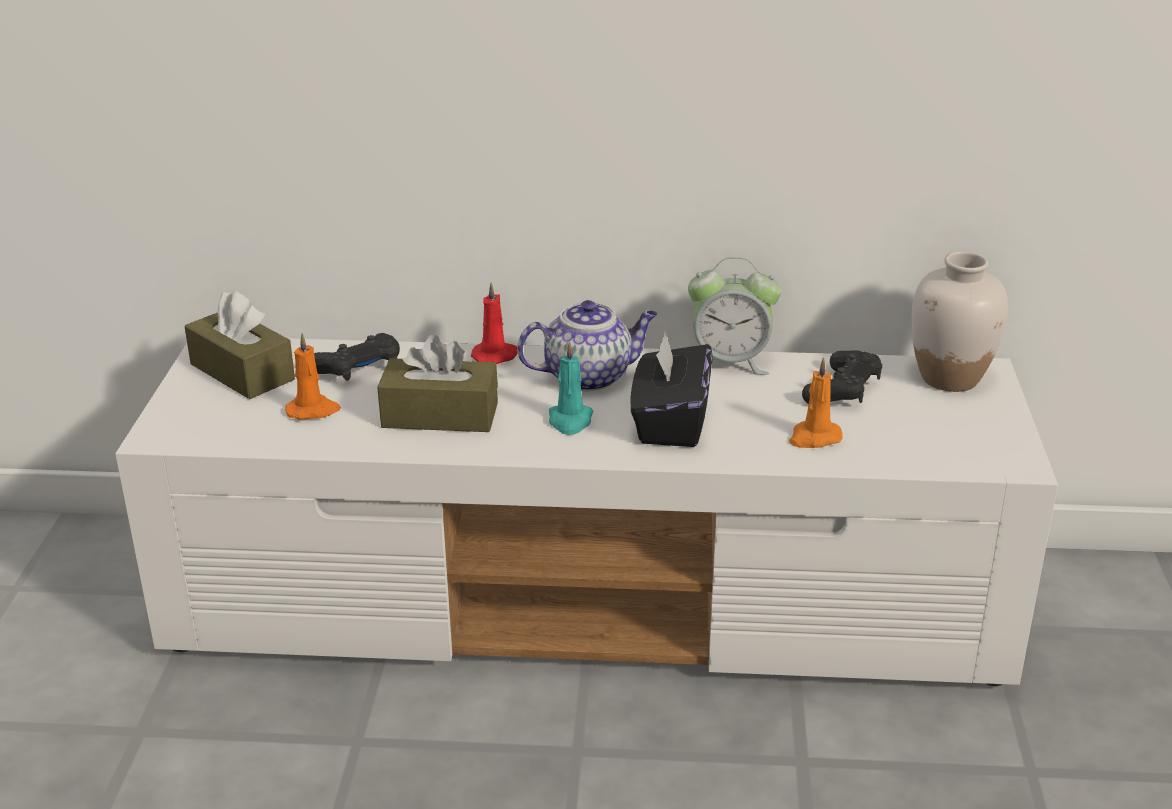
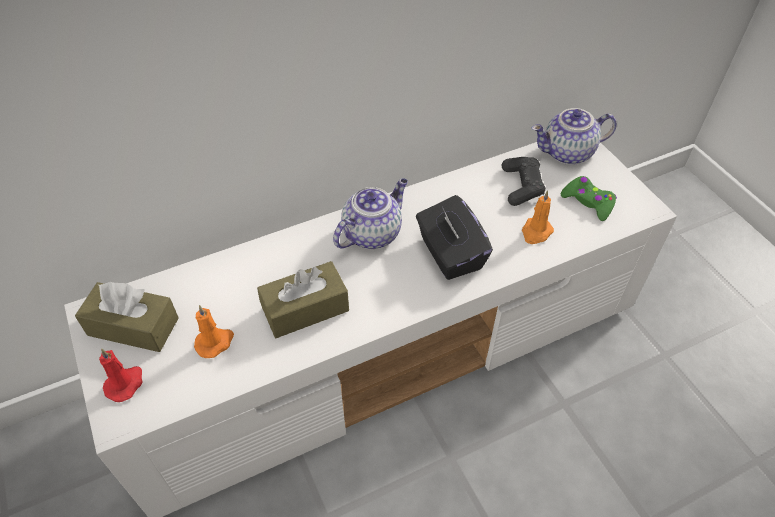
camera: 30 degrees left, 20 degrees up
(359, 369) = (216, 288): black game controller -> none
(496, 356) = (300, 238): red candle -> red candle (125, 383)
(570, 421) = (390, 278): turquoise candle -> none
(730, 362) = (444, 187): alarm clock -> none
(927, 432) = (588, 202): none -> green game controller
(950, 378) = (567, 154): white vase -> teapot

